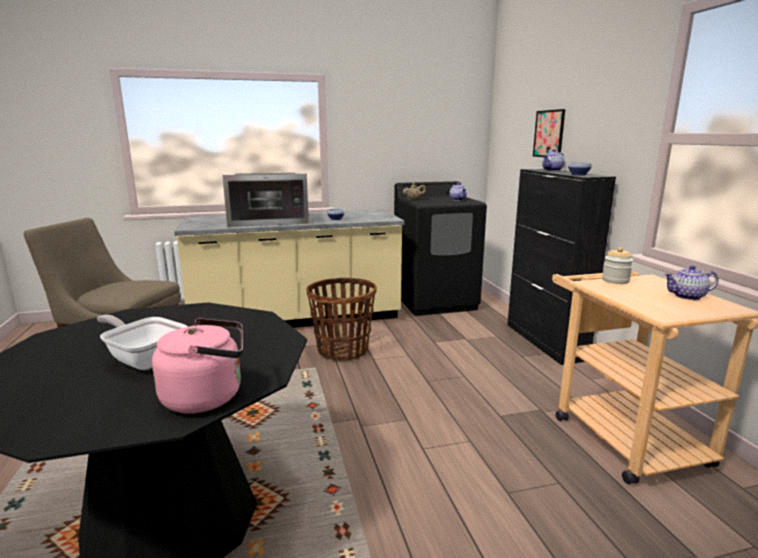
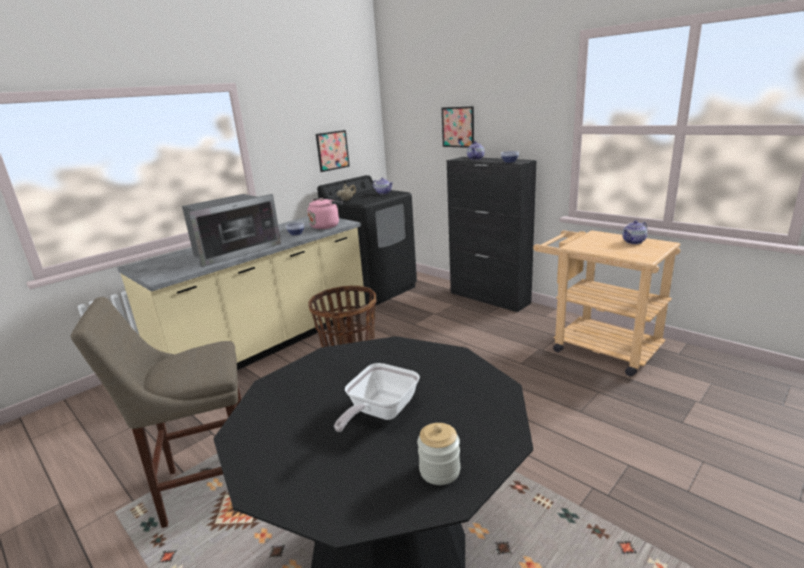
camera: 30 degrees left, 5 degrees up
(144, 359) = (380, 413): frying pan -> frying pan turned 60 degrees counterclockwise
(208, 396) = (491, 416): pink kettle -> pink kettle (326, 226)
(421, 150) = (332, 150): none -> picture
(615, 280) = (583, 240): jar -> jar (439, 470)

